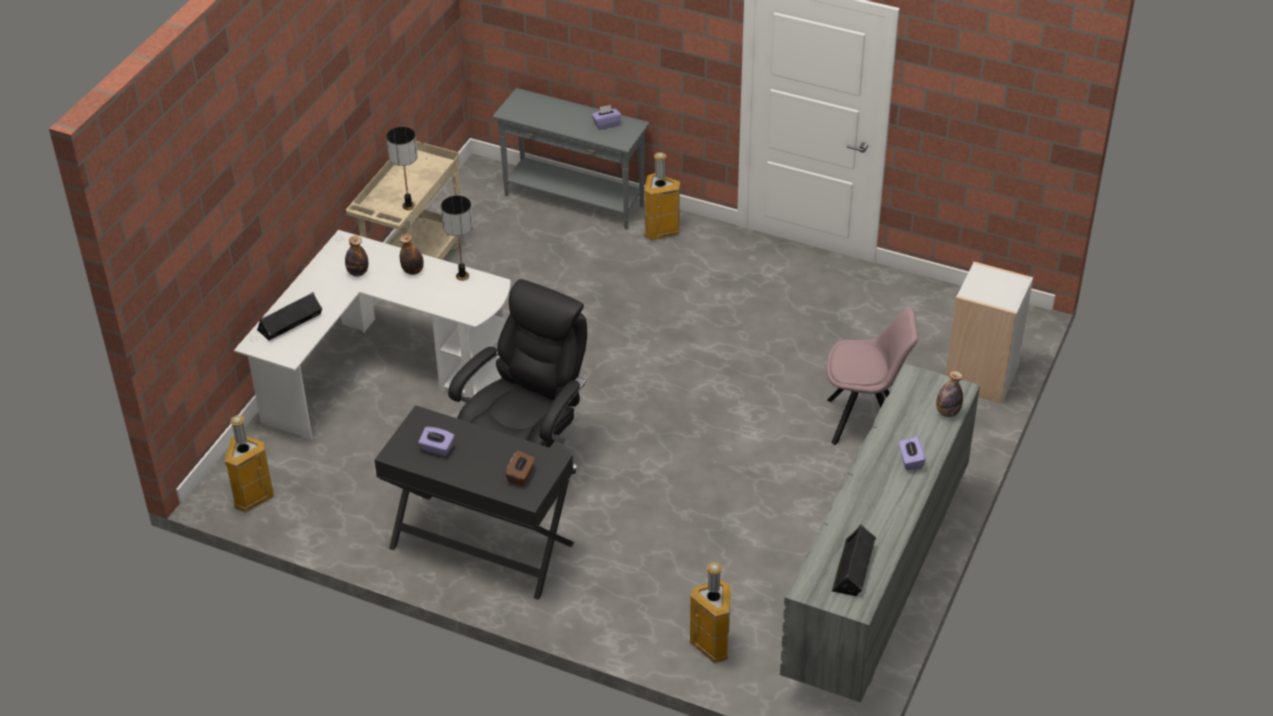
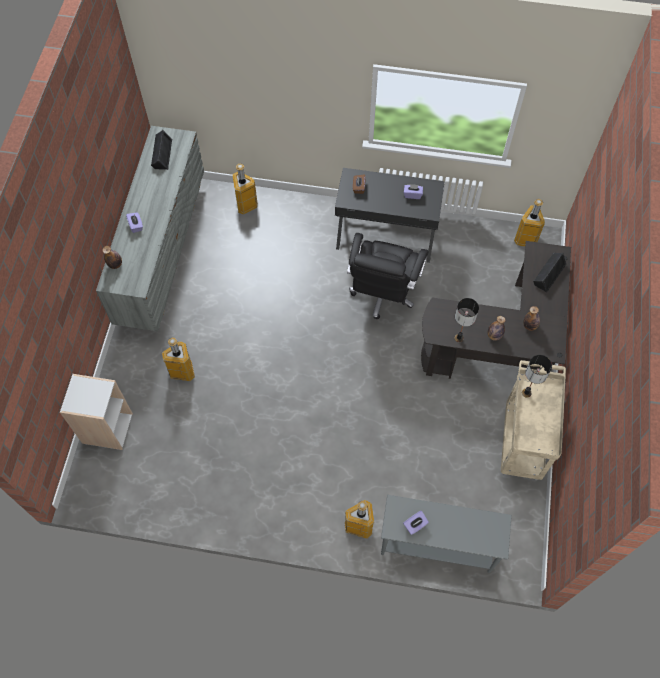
camera: 165 degrees right, 20 degrees up
(380, 371) = (500, 345): white desk -> black desk
(864, 421) = (182, 372): pink chair -> trash can

